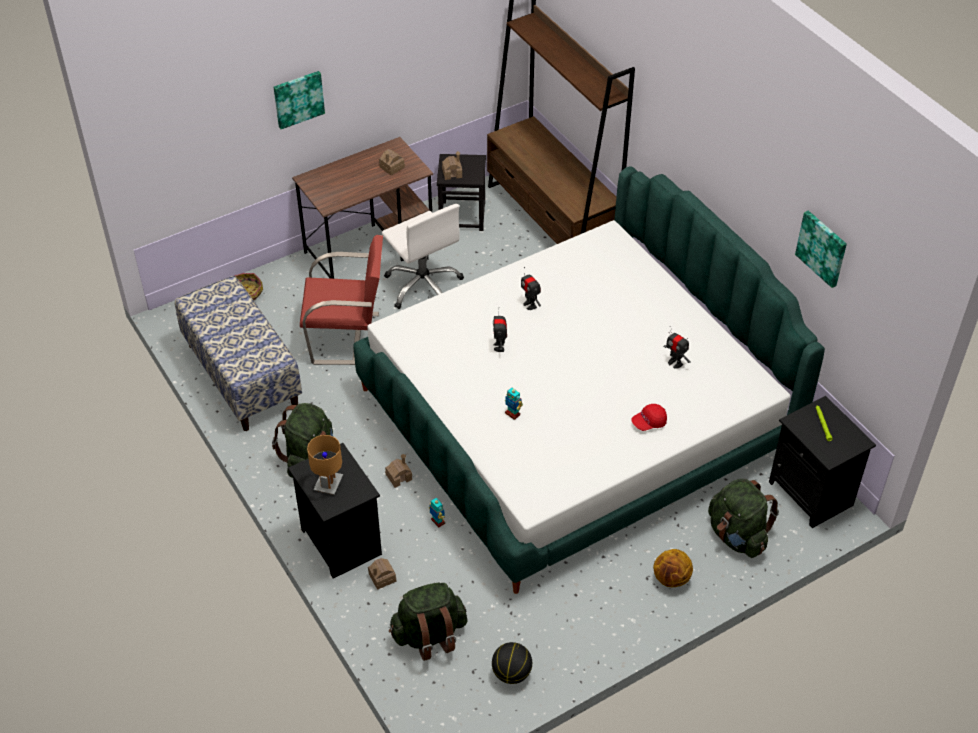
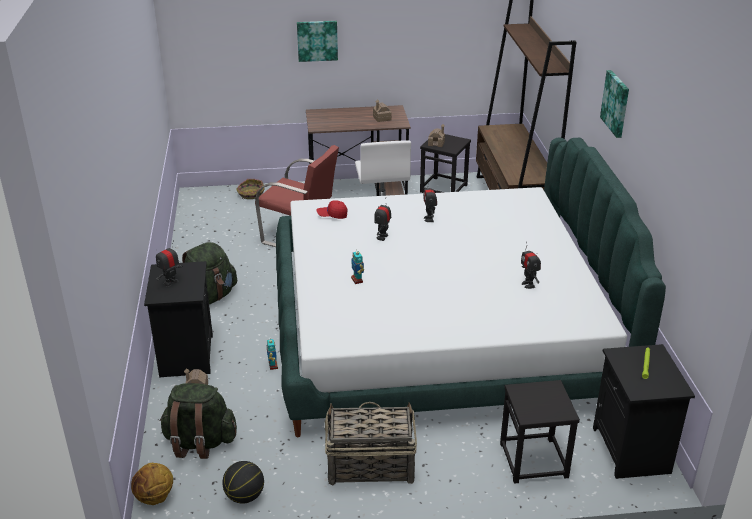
camera: 25 degrees right, 15 degrees down
(242, 376) = (206, 237): bench -> none
(328, 484) = (170, 282): brown table lamp -> toy robot
(399, 477) = (267, 327): toy house -> none
(600, 597) = (369, 465): none -> basket
(649, 422) = (473, 317): red cap -> red cap (332, 215)
(671, 579) = (446, 473): basketball -> basketball (154, 498)
(737, 536) = (534, 460): green backpack -> black stool
(822, 248) = (677, 173): picture -> picture (616, 103)

